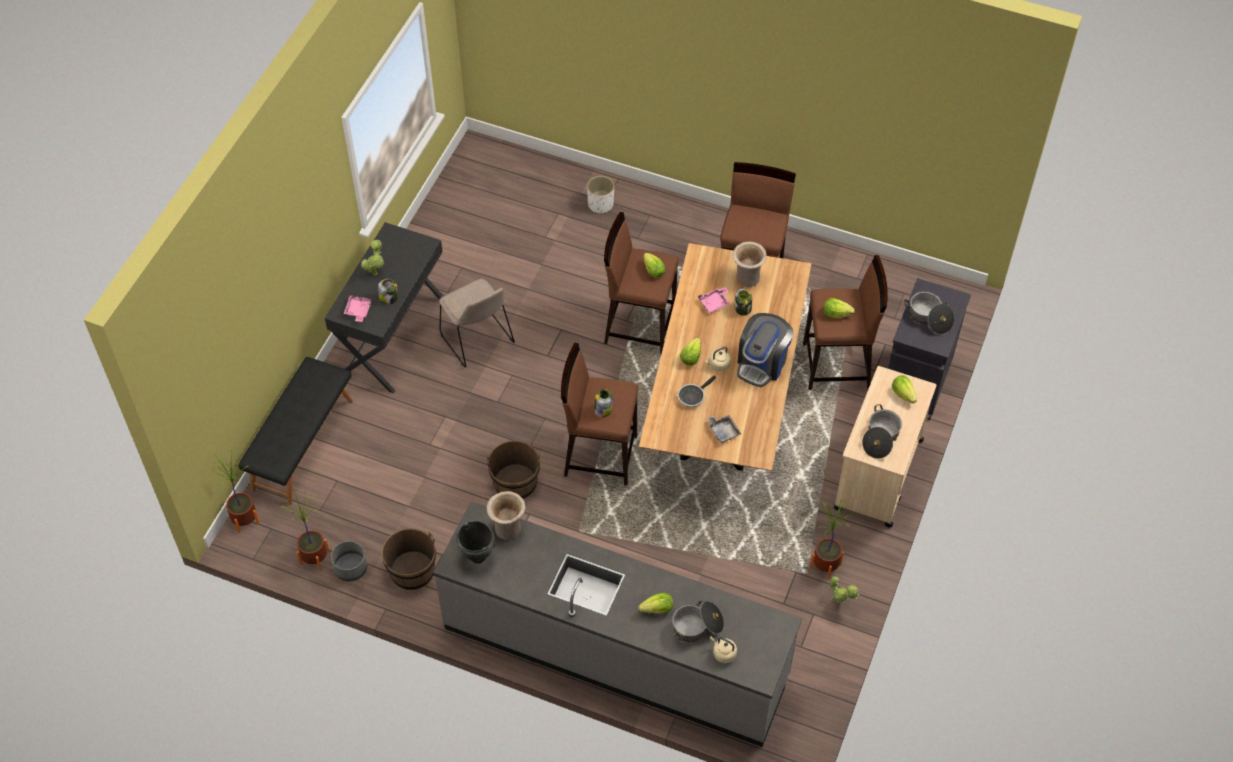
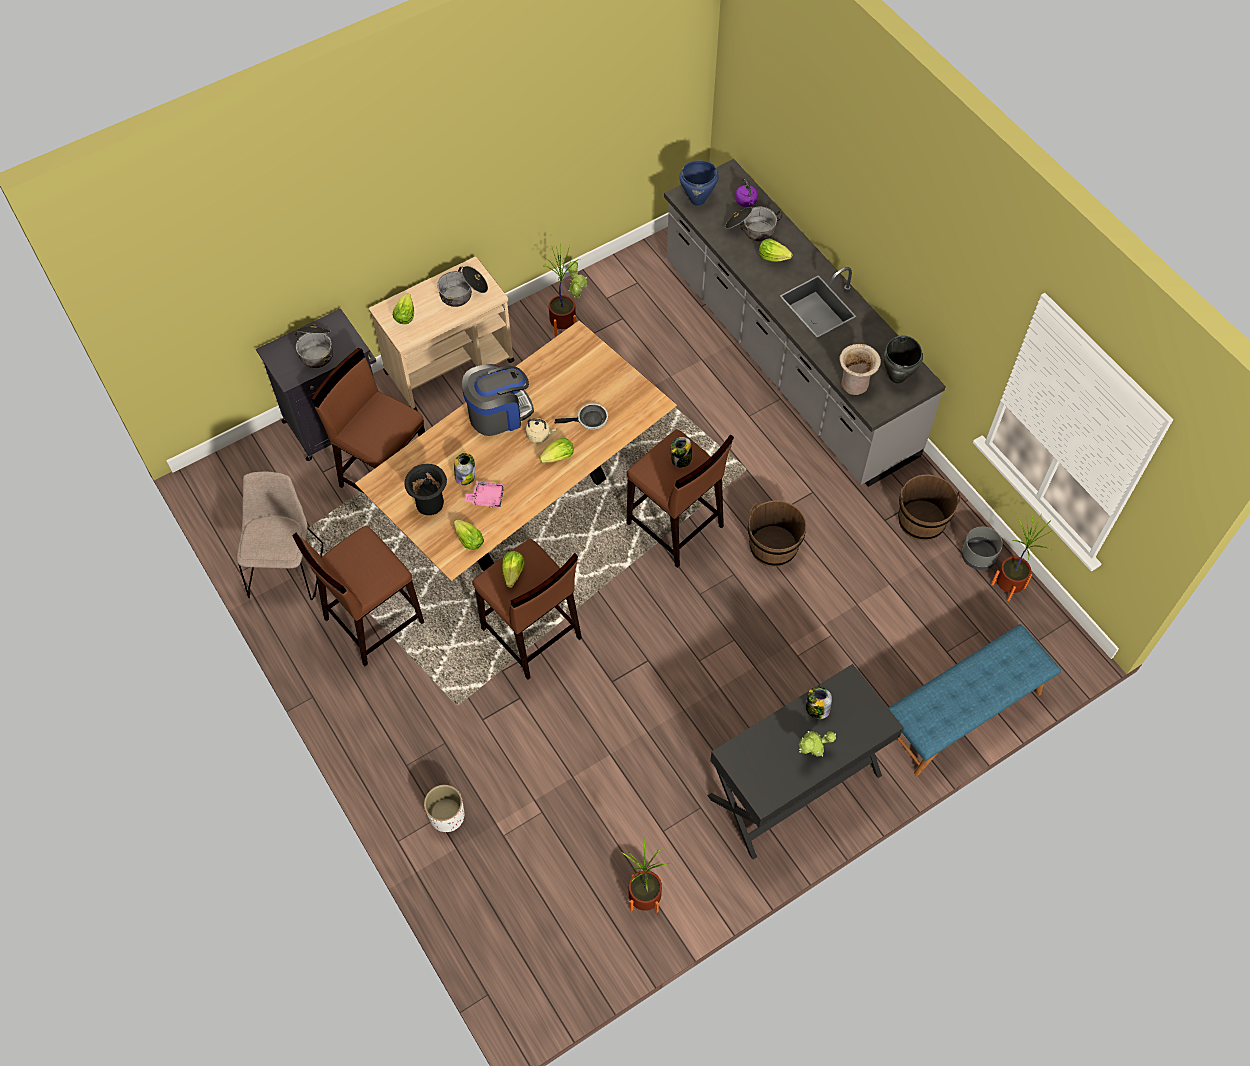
camera: 145 degrees left, 5 degrees up
(244, 520) = (1061, 665): potted plant -> potted plant (644, 898)
(302, 444) = (963, 714): black bench -> blue bench
(358, 311) = (860, 713): pink tray -> none
(478, 340) = (707, 724): beige chair -> beige chair (286, 568)
(723, 431) = (590, 374): grey tray -> none
(723, 653) = (746, 202): beige kettle -> purple kettle
(747, 278) = (431, 505): beige vase -> black vase
(766, 628) = (698, 200): none -> blue cooking pot
(836, 313) = (383, 422): lettuce -> lettuce (469, 540)

